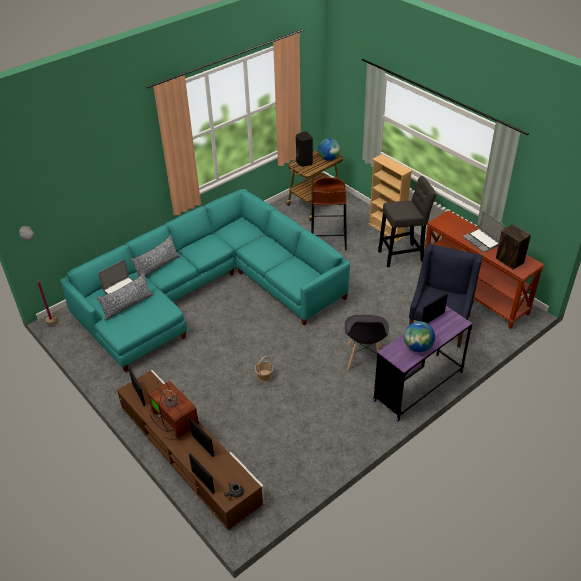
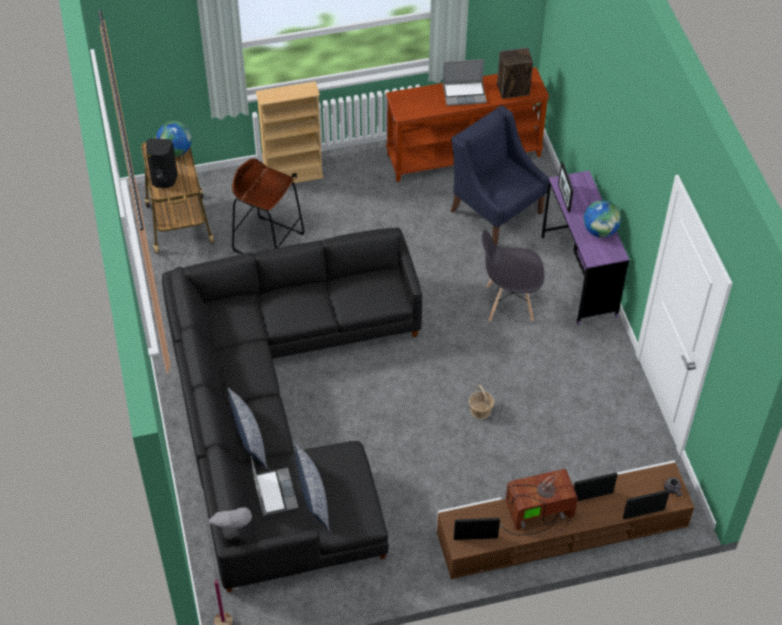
camera: 65 degrees left, 10 degrees up
(207, 291) = (282, 413): turquoise sofa -> black sofa
(364, 358) = (509, 303): grey chair -> grey chair turned 150 degrees clockwise
(403, 255) = (354, 184): grey stool -> none

